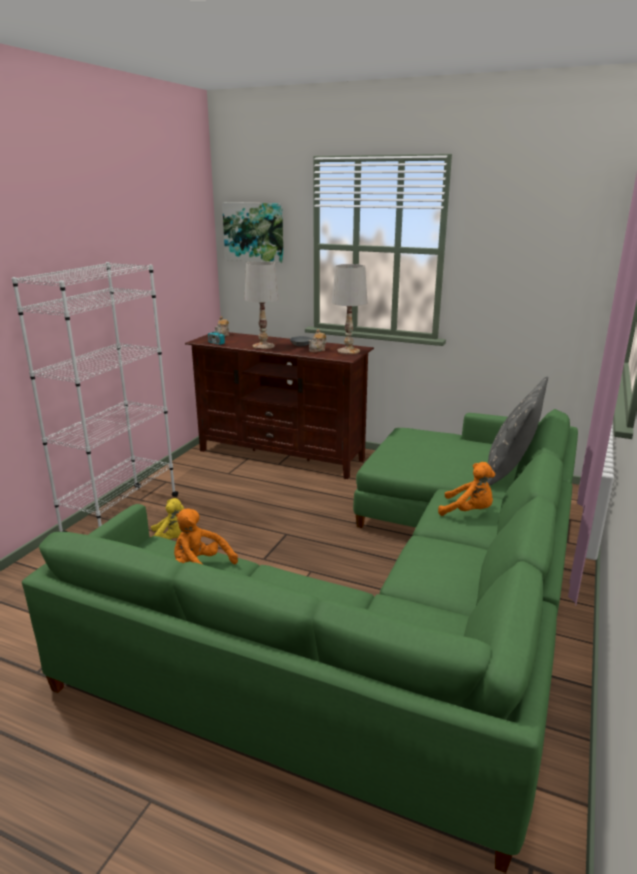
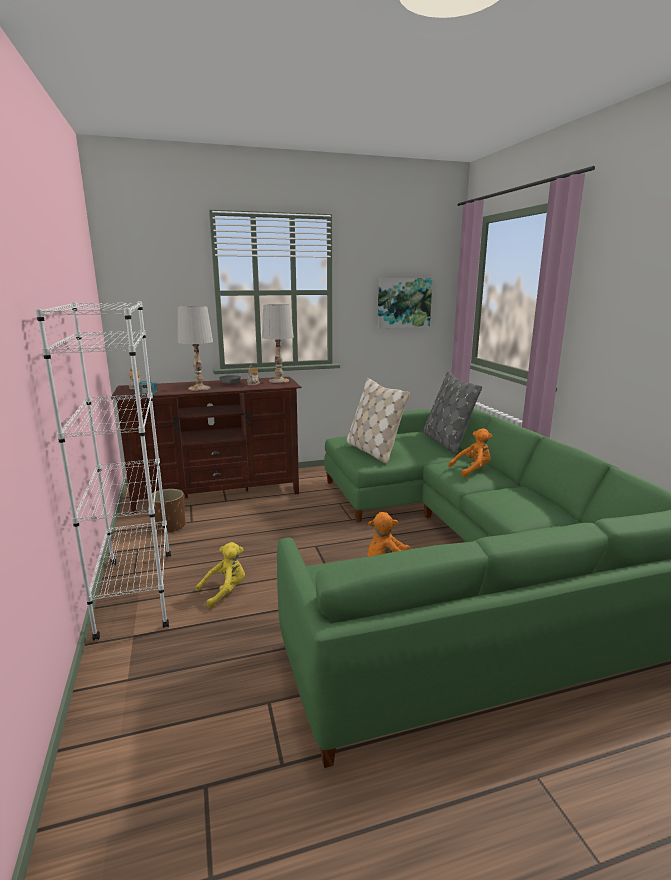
camera: 40 degrees left, 5 degrees down
(208, 472) = (169, 527): none -> brown planter
(254, 232) = (147, 282): picture -> picture (403, 302)
(409, 454) = (373, 451): none -> beige pillow

